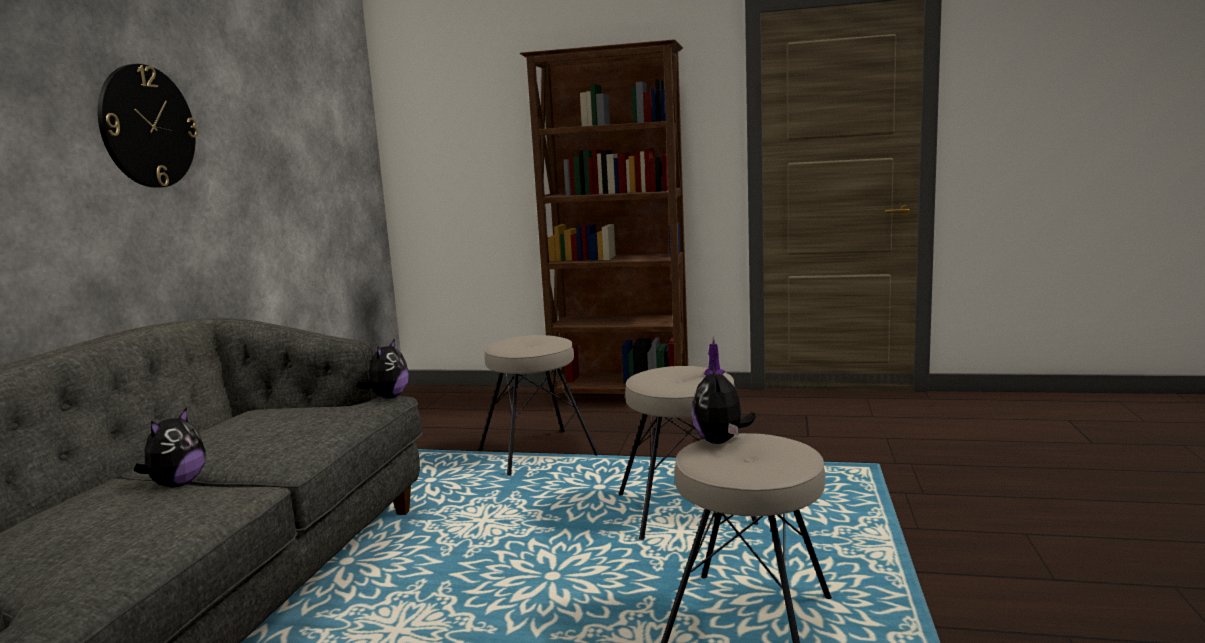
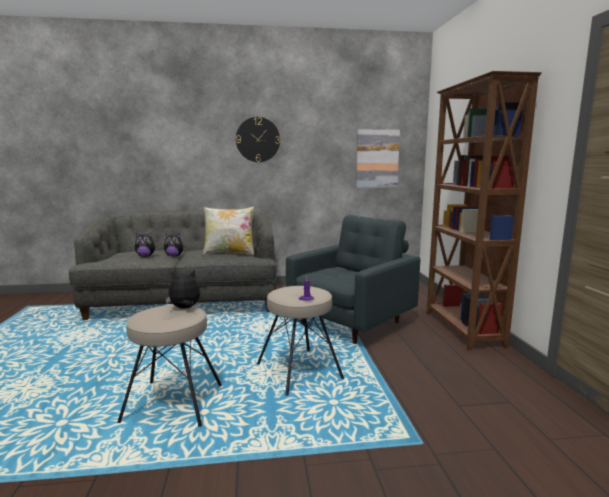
camera: 70 degrees right, 0 degrees up
(301, 418) = (229, 253): none -> pillow
(334, 168) = (377, 159): none -> picture
(388, 397) = (265, 259): plush toy -> plush toy (146, 256)
(537, 452) = (352, 323): beige stool -> grey armchair

